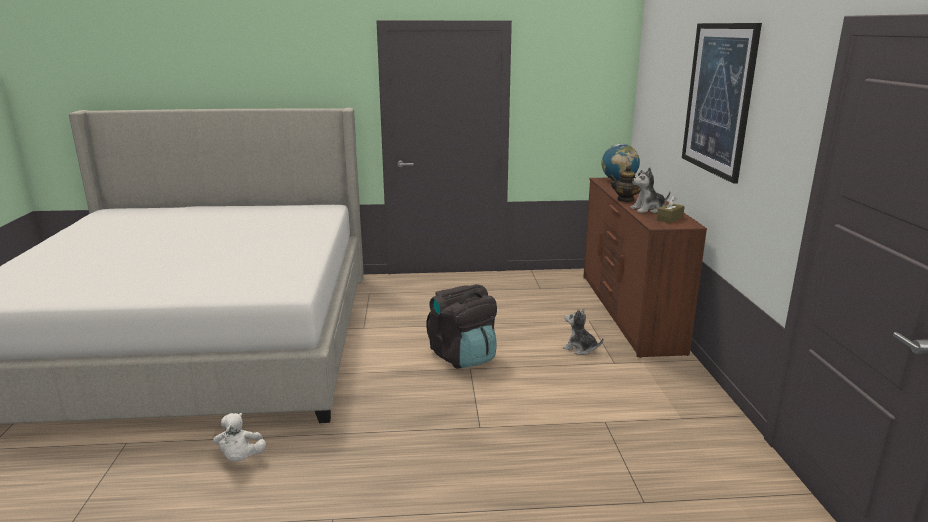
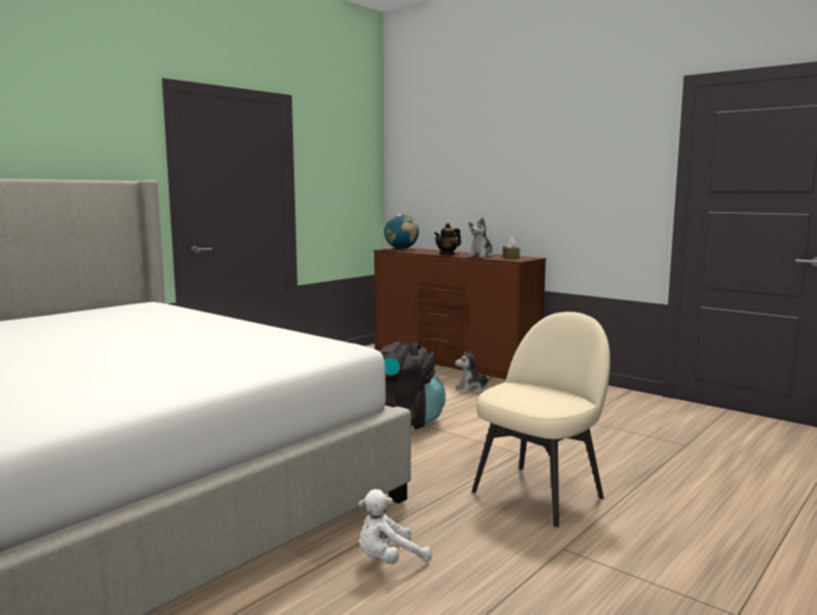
camera: 45 degrees left, 10 degrees down
(241, 458) = (389, 560): white plush toy -> white plush toy turned 120 degrees clockwise
(414, 469) = (539, 493): none -> beige chair
(718, 99) = (534, 154): picture -> none

